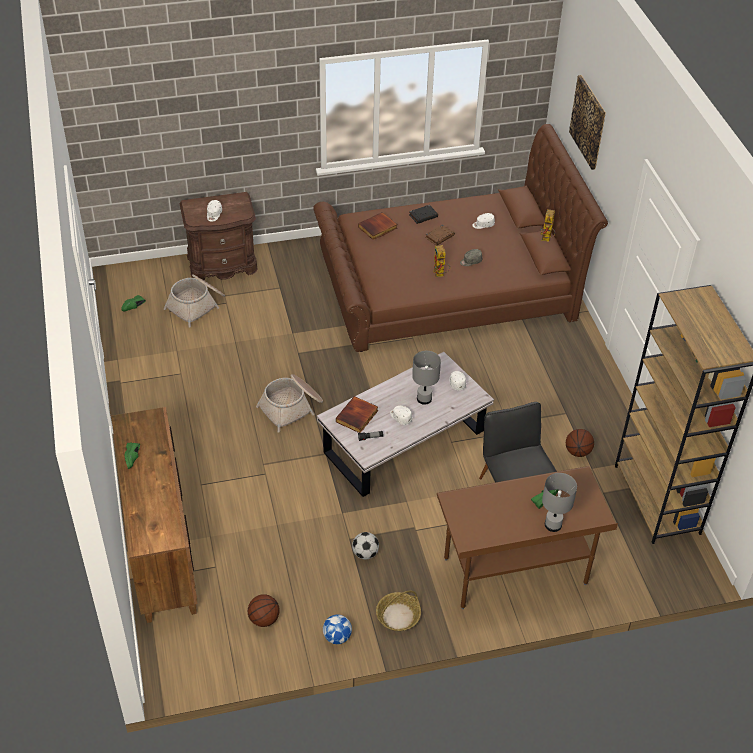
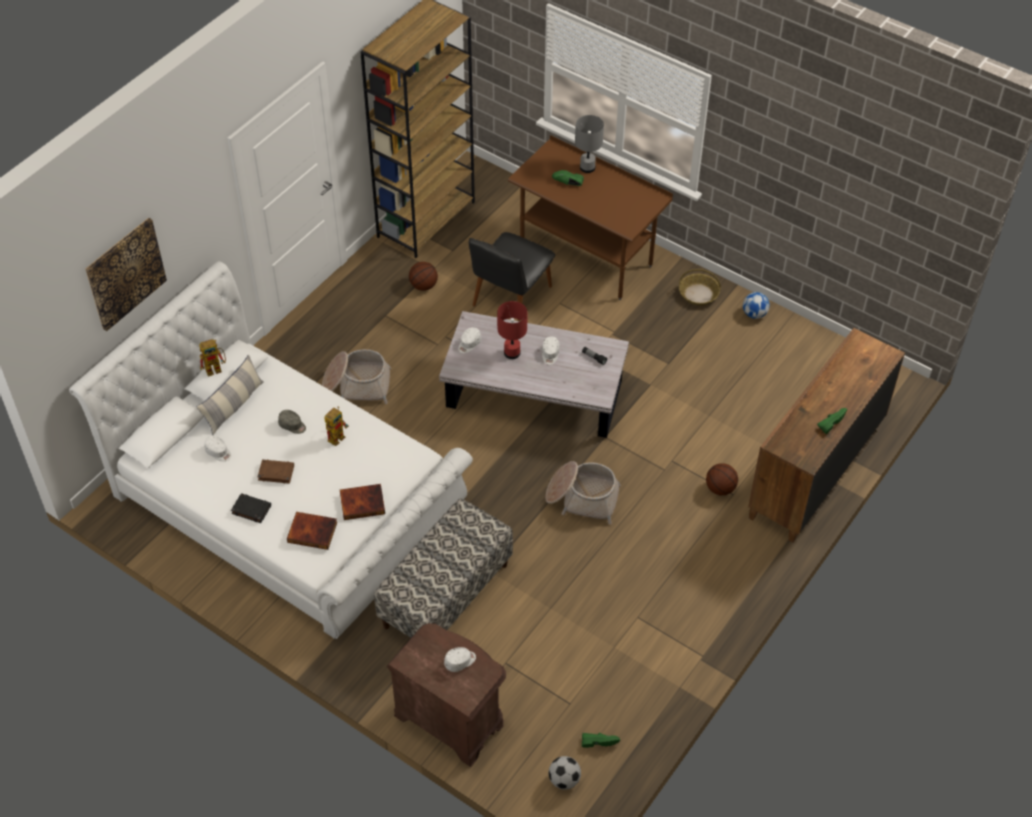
camera: 130 degrees left, 5 degrees up
(197, 305) = (536, 686): basket -> basket (357, 385)
(263, 619) = (792, 362): basketball -> basketball (720, 488)
(299, 306) = (445, 595): none -> bench
(357, 417) = (581, 381): book -> book (362, 503)
(365, 554) = (670, 345): football -> football (564, 780)
(424, 399) = (511, 352): grey table lamp -> red table lamp
(448, 284) = (287, 497): brown bed -> white bed
(516, 247) = (234, 406): none -> pillow

